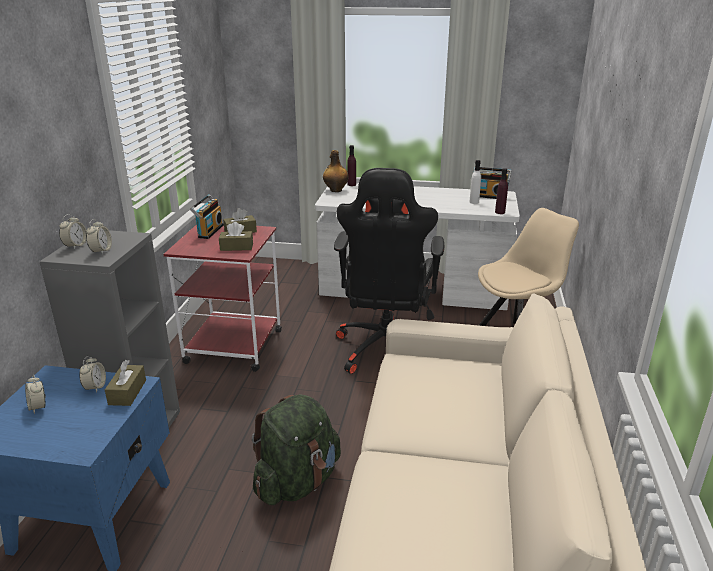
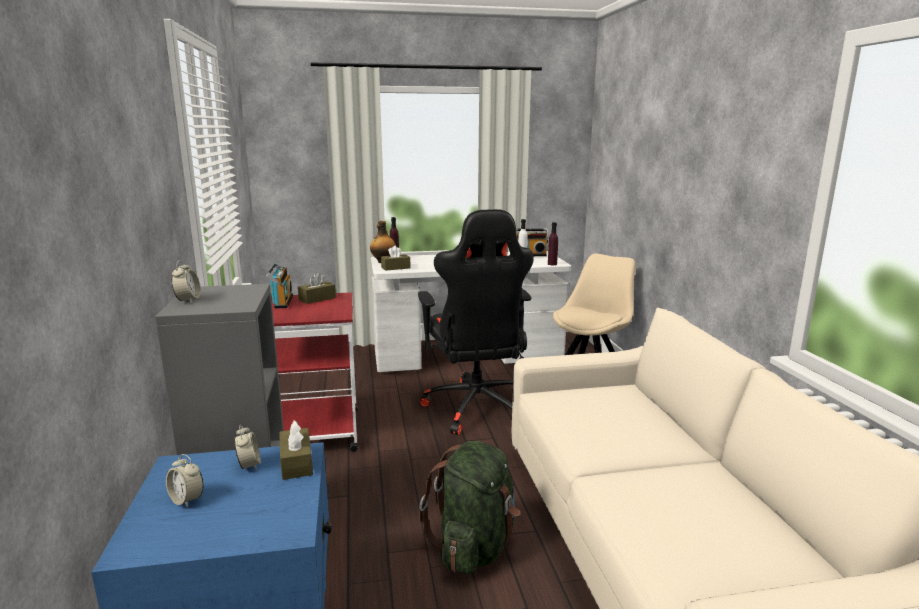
camera: 20 degrees left, 10 degrees down
(101, 251) = (228, 301): alarm clock -> none
(236, 247) = (326, 311): brown tissue box -> brown tissue box (395, 268)

